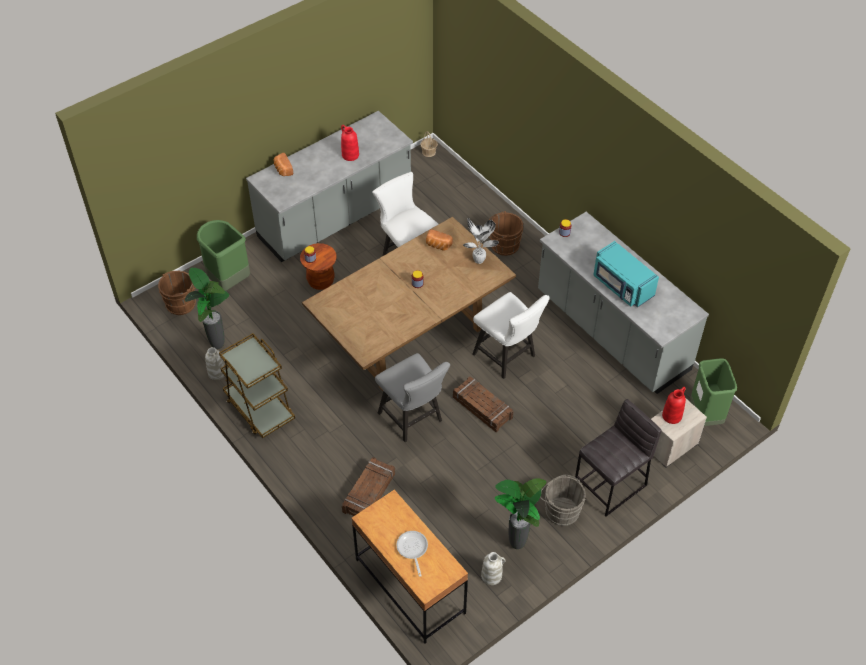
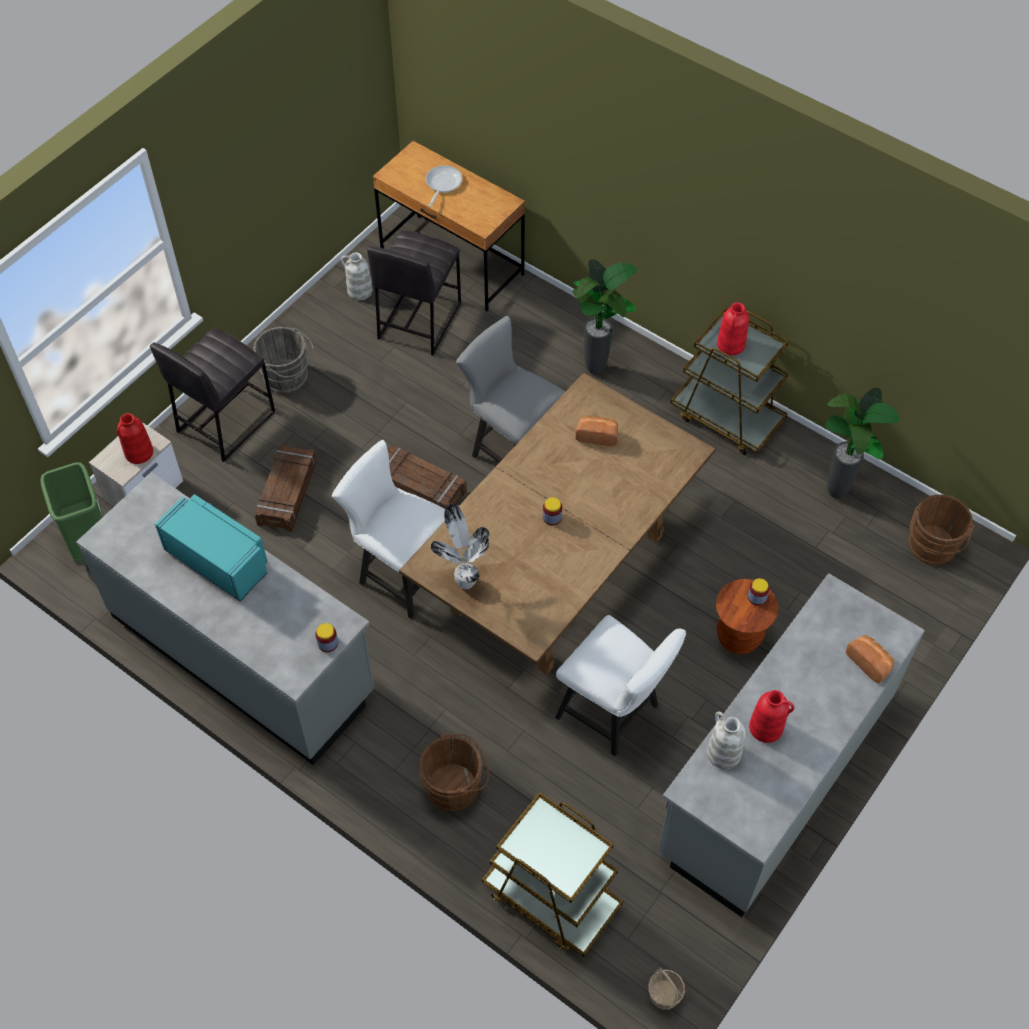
camera: 165 degrees right, 5 degrees up
(217, 373) = (812, 453): white vase -> white vase (723, 753)
(227, 280) = (886, 603): green trash can -> none
(256, 363) = (731, 345): none -> red vase
(368, 493) = (537, 347): crate -> crate (288, 493)
(412, 549) = (442, 184): frying pan -> frying pan turned 135 degrees counterclockwise
(438, 245) = (542, 594): bread -> bread (597, 435)
(451, 537) = (418, 321): none -> grey stool
(468, 193) = (551, 897): none -> brown cart
(515, 544) = (338, 329): potted plant -> potted plant (597, 369)

